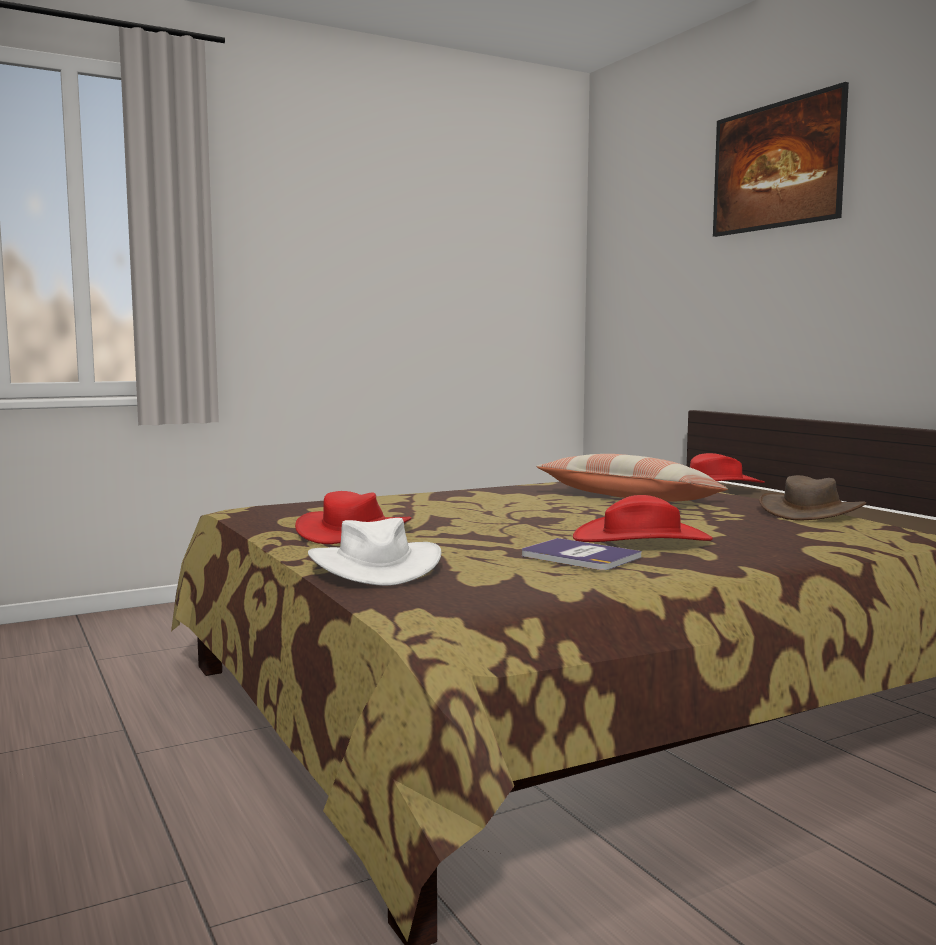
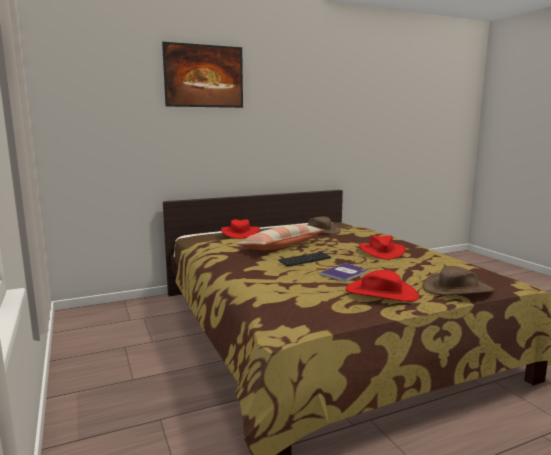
camera: 85 degrees left, 5 degrees up
(374, 566) = (457, 289): white hat -> brown hat
(536, 506) = (305, 260): none -> keyboard
(579, 556) = (419, 261): book -> book (344, 273)

